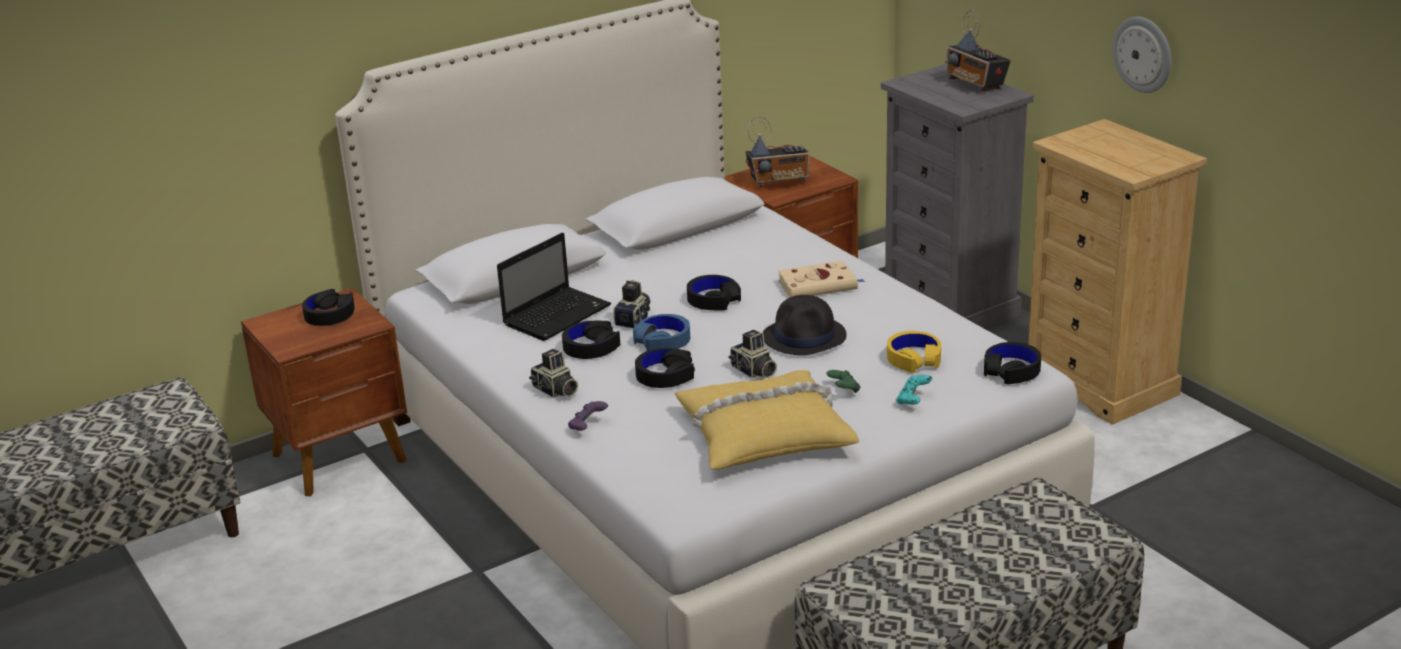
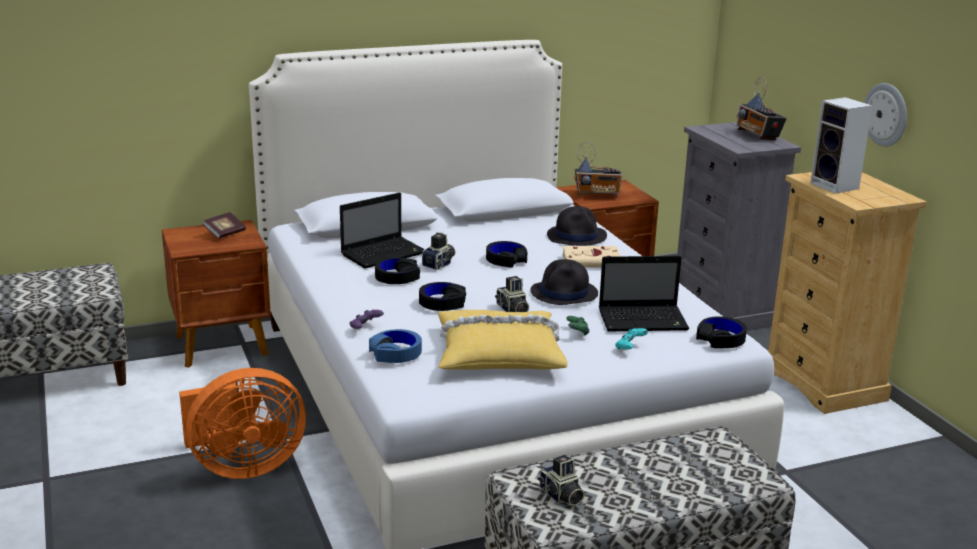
camera: 10 degrees right, 5 degrees down
(329, 314) = (225, 233): black headphones -> book
(446, 619) = (243, 467): none -> orange fan
(555, 391) = (354, 301): camera -> camera (561, 496)
(663, 341) = (453, 280): blue headphones -> blue headphones (396, 353)
(784, 251) = (577, 236): none -> black hat
(914, 359) = (644, 320): yellow headphones -> laptop
(1097, 151) = (836, 186): none -> speaker

